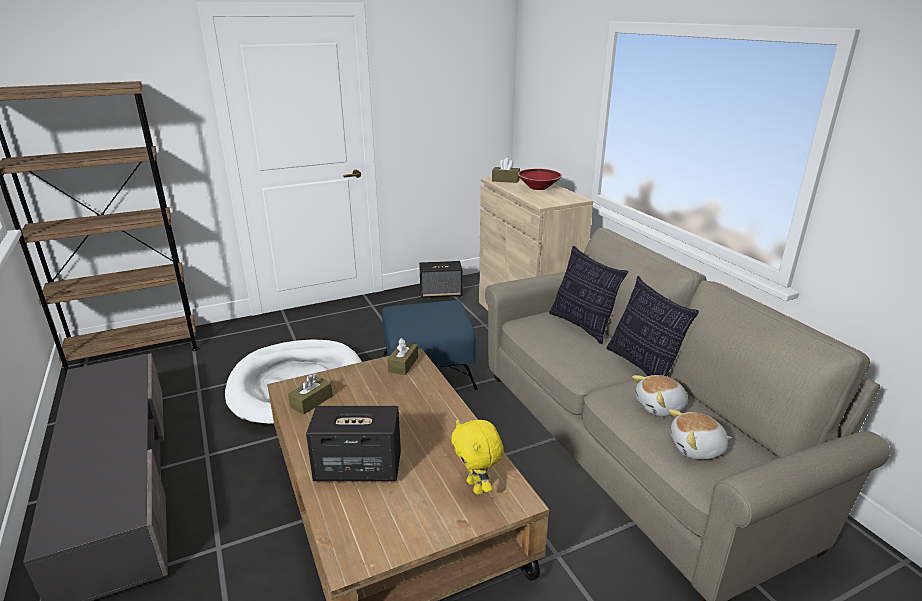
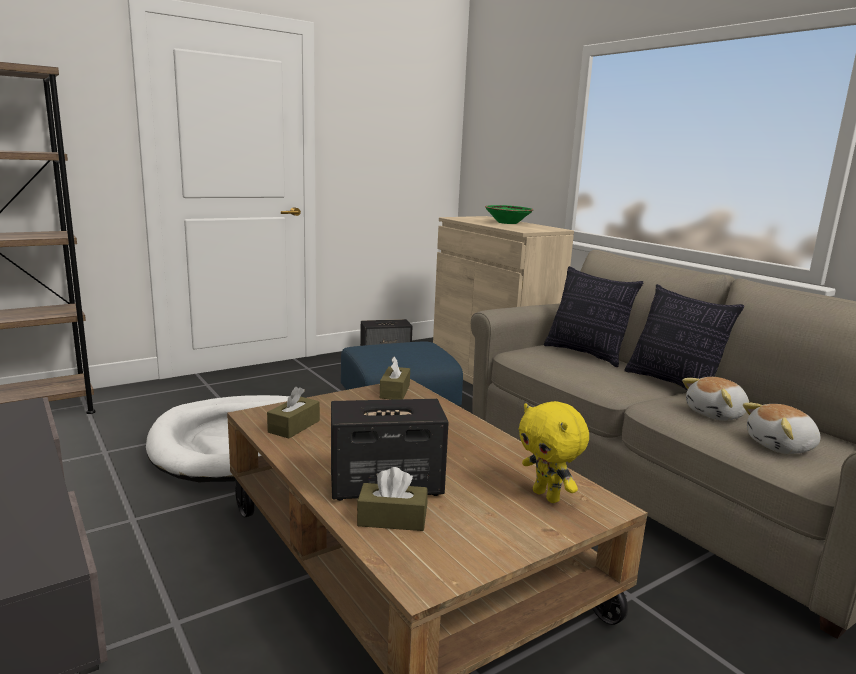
camera: 10 degrees left, 10 degrees down
(505, 180) = (467, 218): brown tissue box -> brown tissue box (392, 519)
(538, 187) = (507, 223): red bowl -> green bowl

